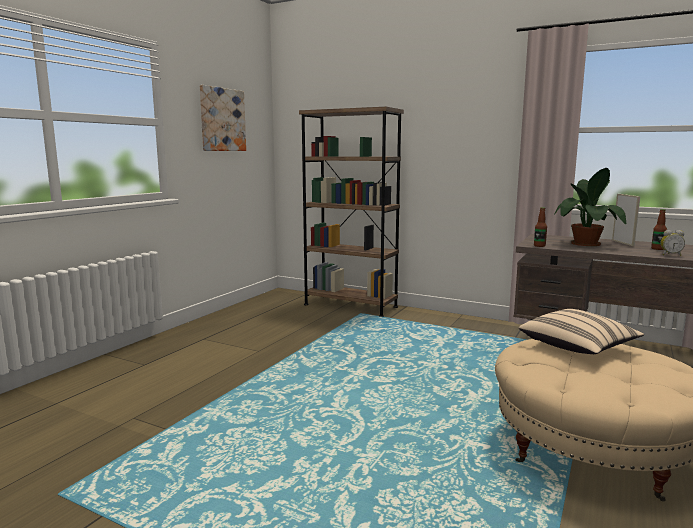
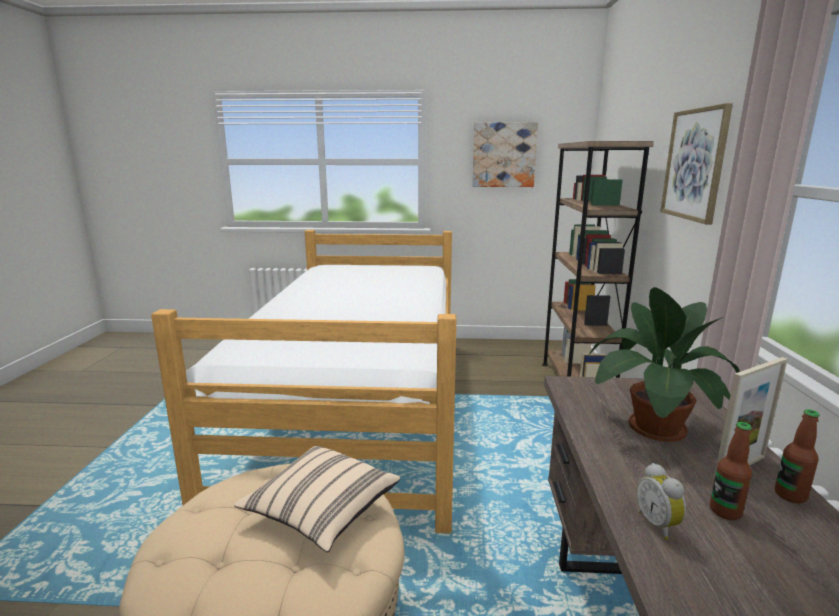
camera: 65 degrees right, 5 degrees up
(291, 377) = (360, 406): none -> bed
(455, 123) = (695, 164): none -> picture
(539, 246) = (569, 390): bottle -> bottle (790, 495)

